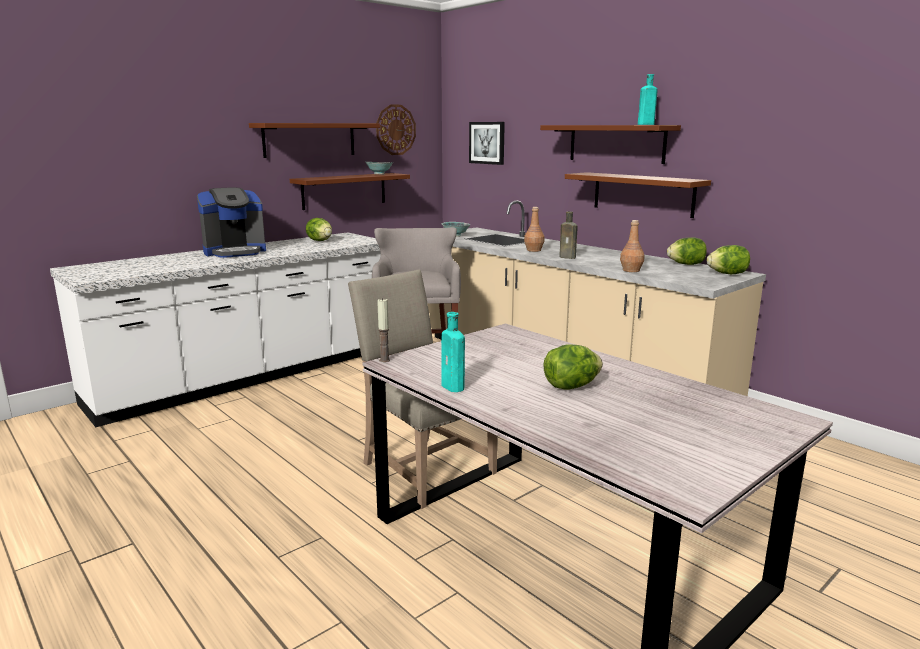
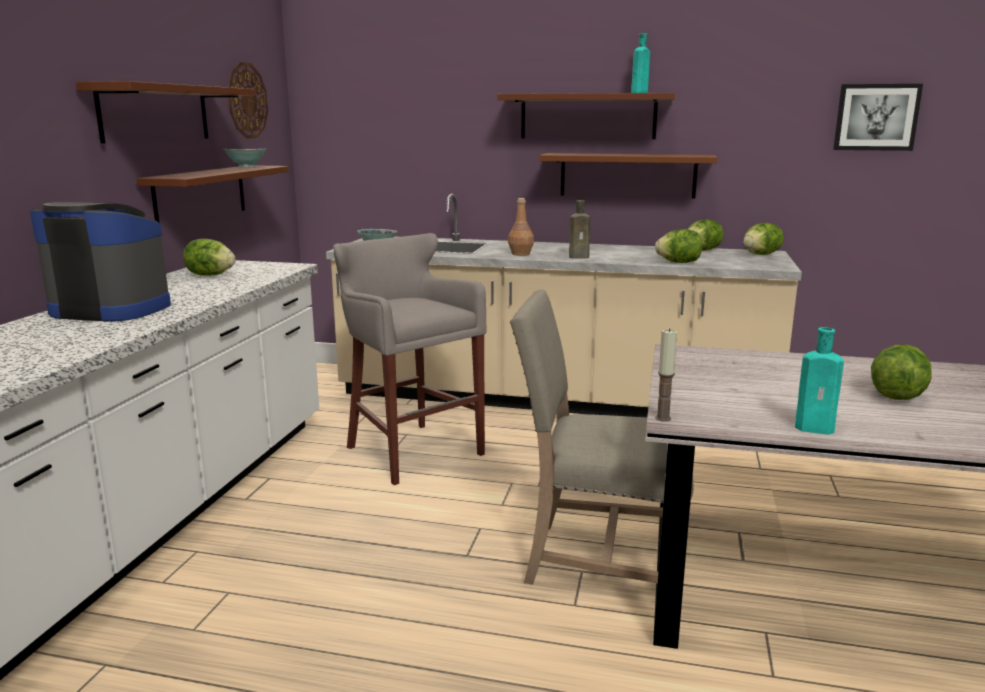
camera: 35 degrees left, 0 degrees up
(235, 252) = (112, 309): coffee machine -> coffee machine turned 105 degrees counterclockwise
(487, 143) = (379, 119): picture -> picture (876, 117)
(631, 270) = (679, 262): brown bottle -> lettuce

